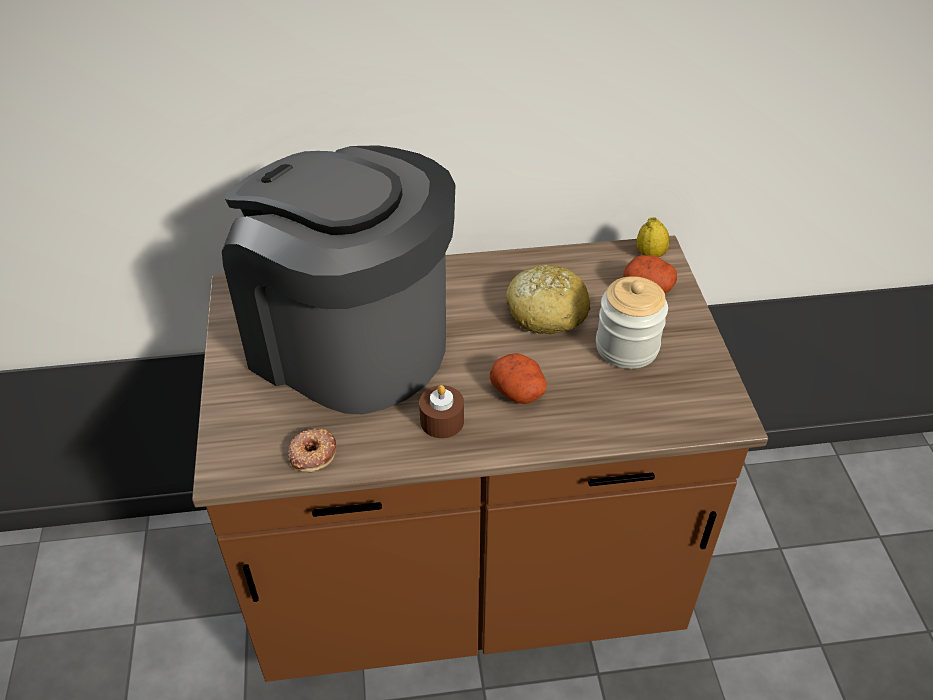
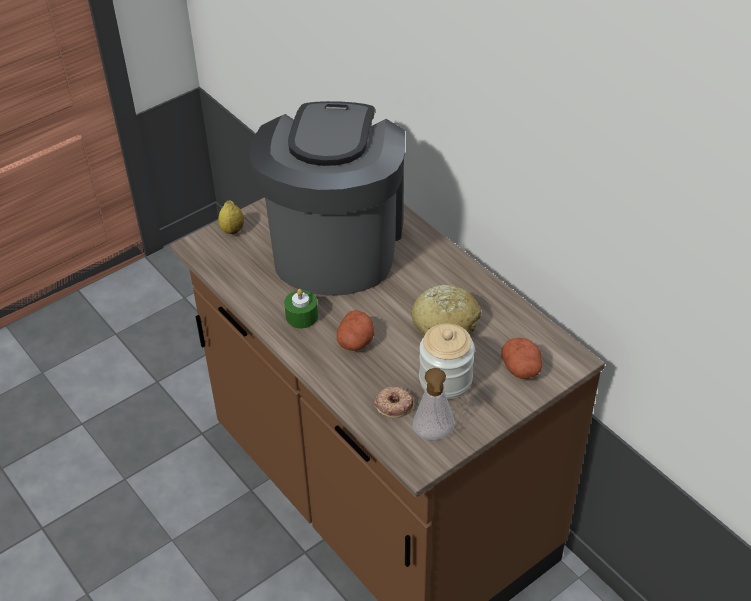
camera: 60 degrees right, 0 degrees up
(312, 453) = (234, 273): donut -> donut (394, 404)
(442, 421) = (301, 316): brown candle -> green candle
(650, 254) = (564, 356): lemon -> lemon (232, 230)
(700, 390) = (433, 436): none -> soap dispenser

